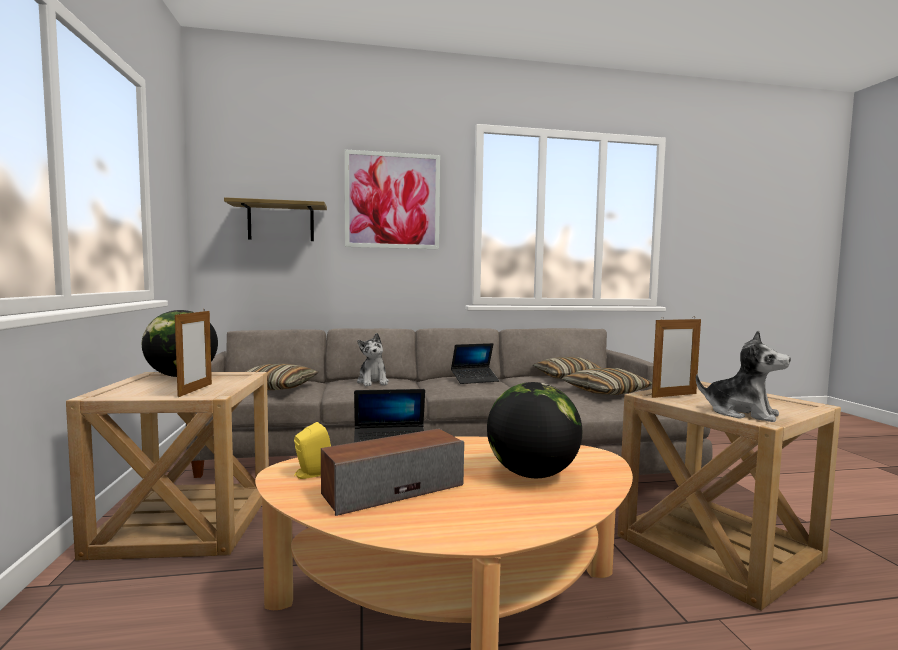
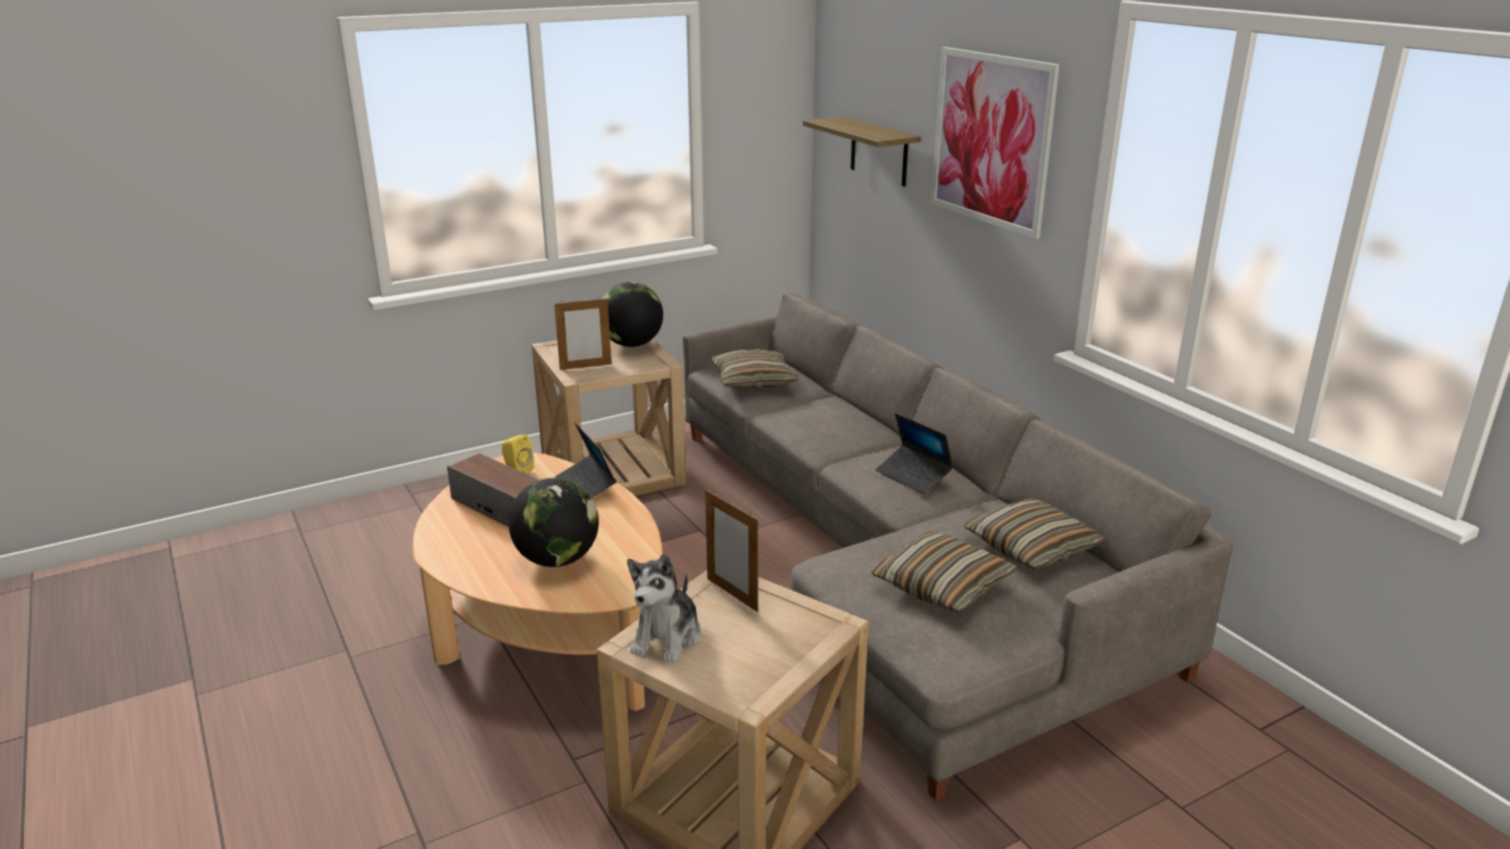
camera: 70 degrees right, 20 degrees up
(373, 382) = (830, 418): plush toy -> none

